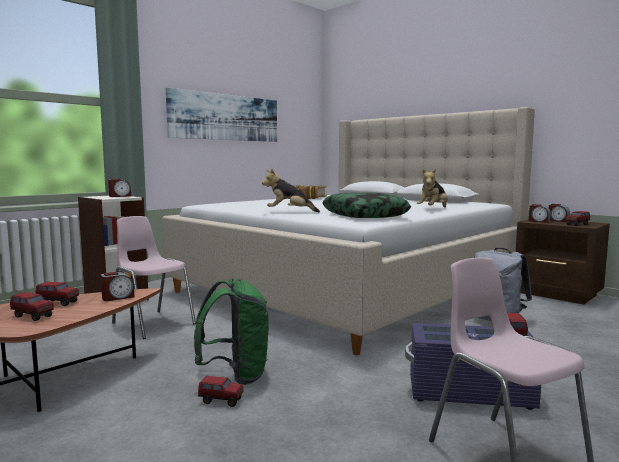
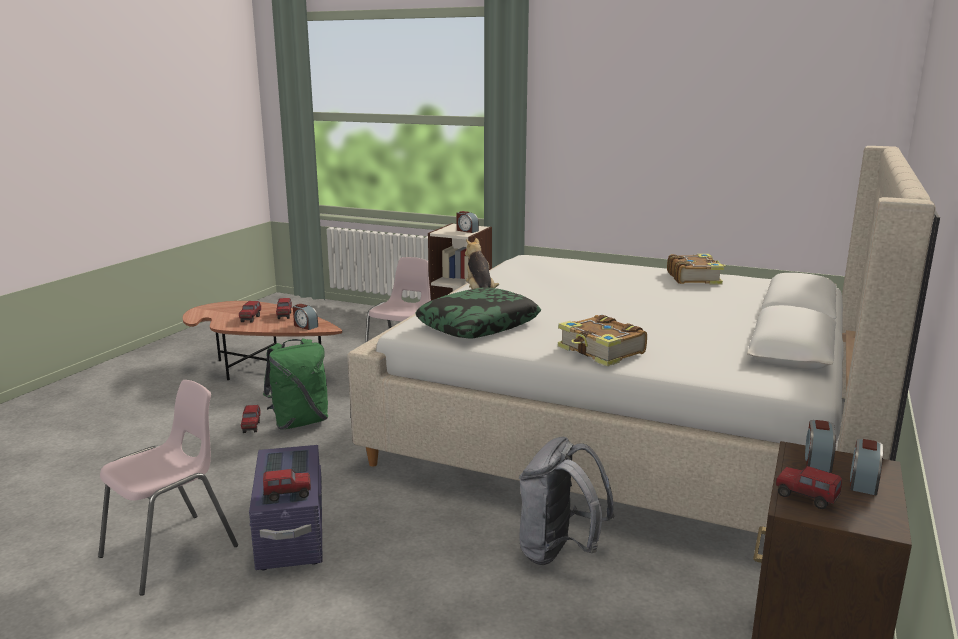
camera: 70 degrees right, 10 degrees up
(226, 117) = (666, 134): picture -> none
(433, 209) = (601, 352): plush toy -> book

